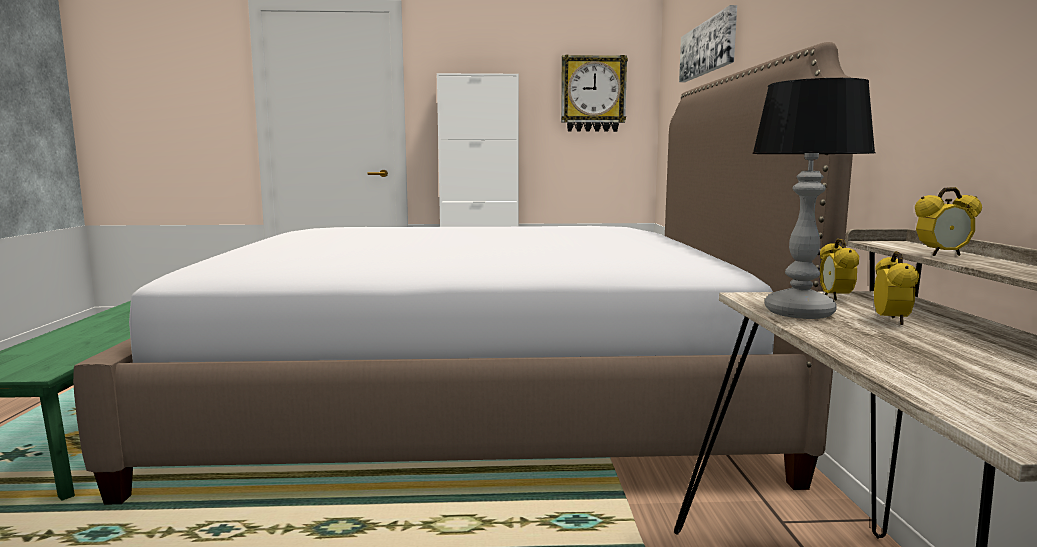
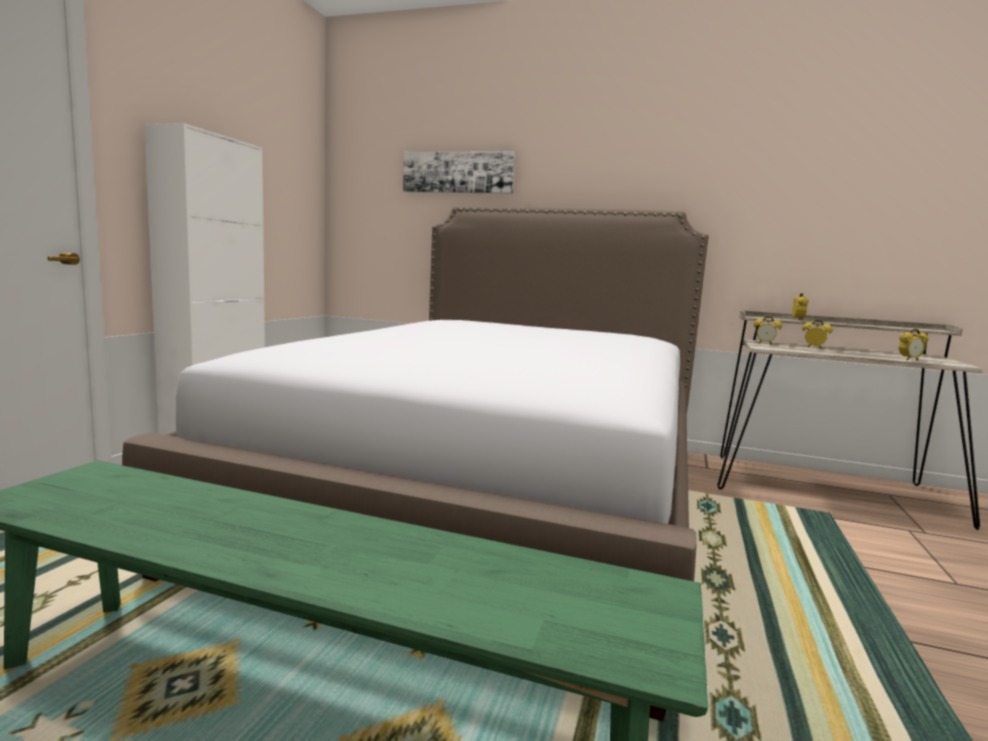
camera: 70 degrees left, 0 degrees up
(593, 94) = (284, 181): wall clock -> none
(798, 312) = (801, 350): table lamp -> none
(923, 382) = (909, 360): none -> alarm clock

